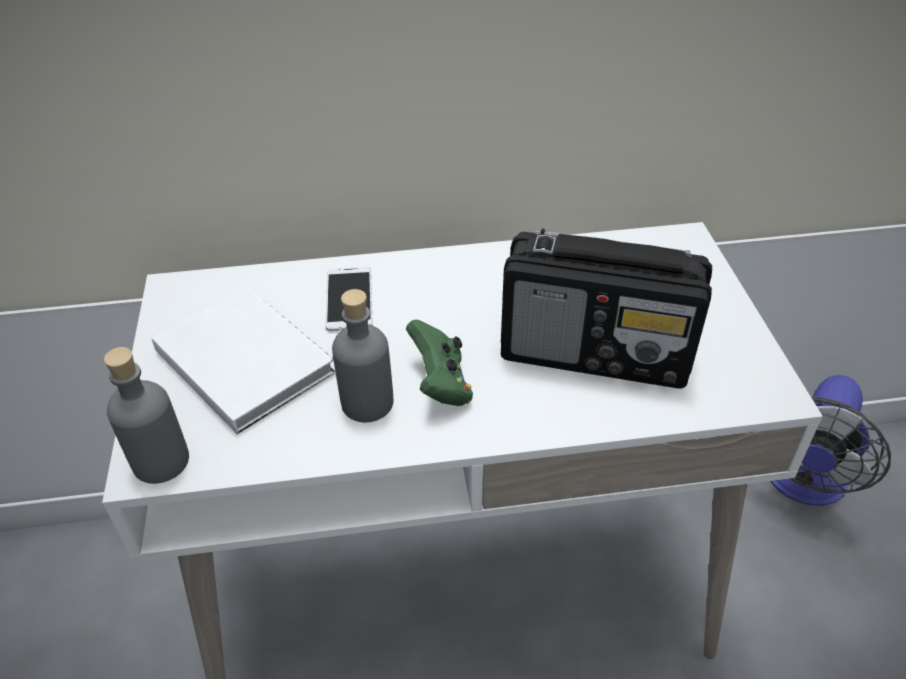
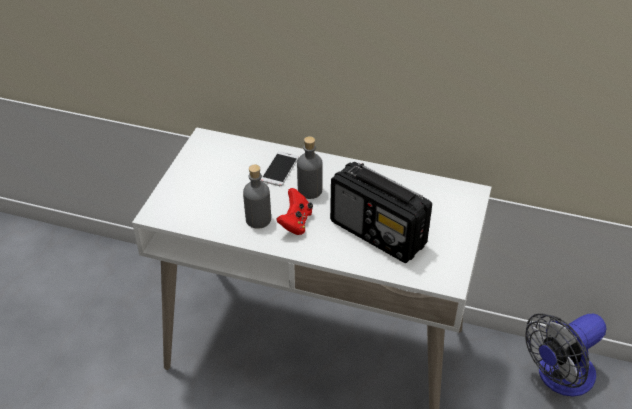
camera: 25 degrees right, 0 degrees up
(161, 461) = (161, 214): grey bottle -> grey bottle (310, 190)
(244, 358) = (217, 181): white book -> none
(441, 384) = (295, 222): green game controller -> red game controller

